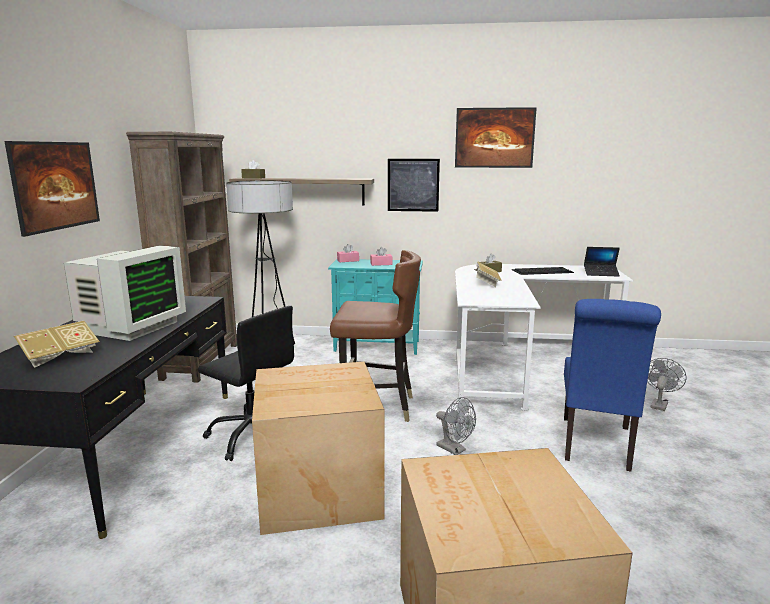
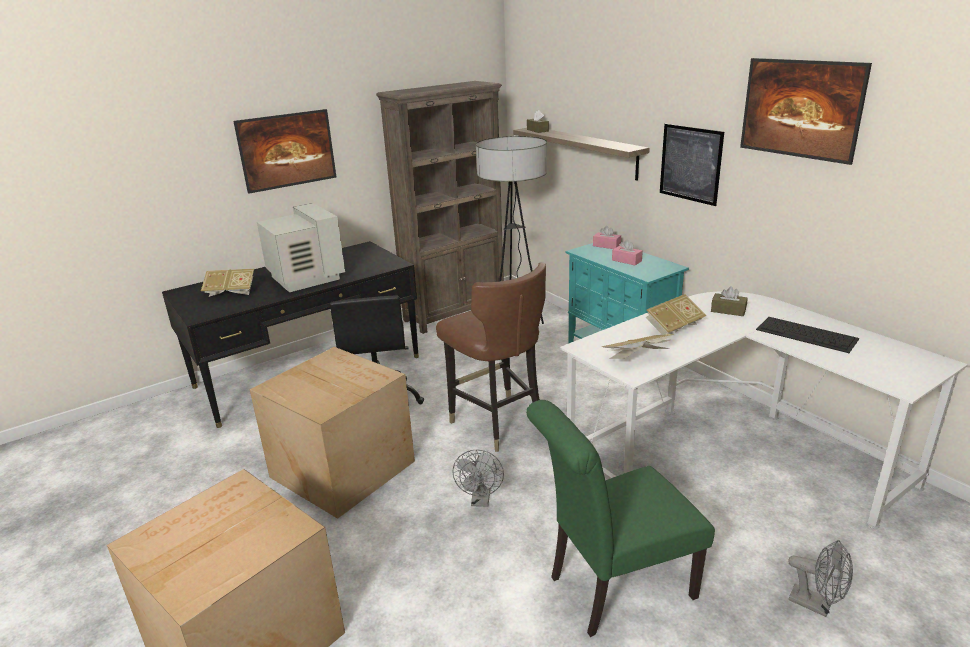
camera: 50 degrees right, 10 degrees up
(130, 327) = (305, 278): monitor -> monitor turned 105 degrees counterclockwise
(507, 297) = (637, 358): none -> book
(596, 446) = (613, 588): blue chair -> green chair
(601, 273) = (891, 370): laptop -> none
(659, 404) = (816, 605): grey fan -> grey fan turned 45 degrees clockwise

